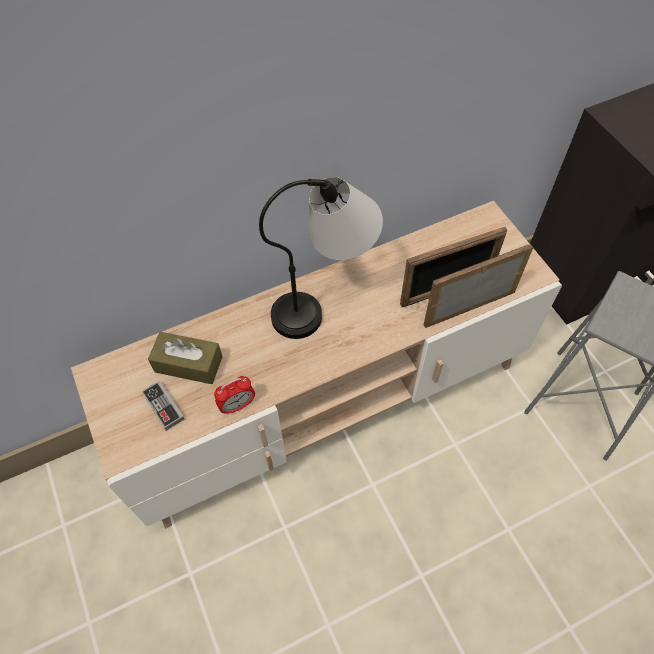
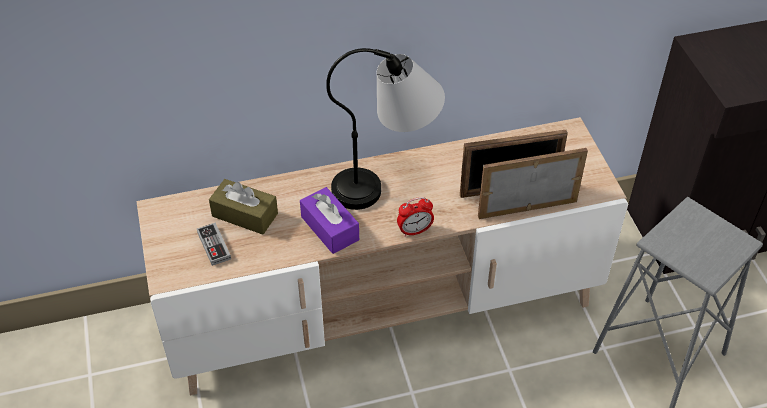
camera: 10 degrees right, 10 degrees down
(237, 405) = (282, 255): alarm clock -> alarm clock (414, 231)
(279, 364) = (330, 228): none -> purple tissue box

